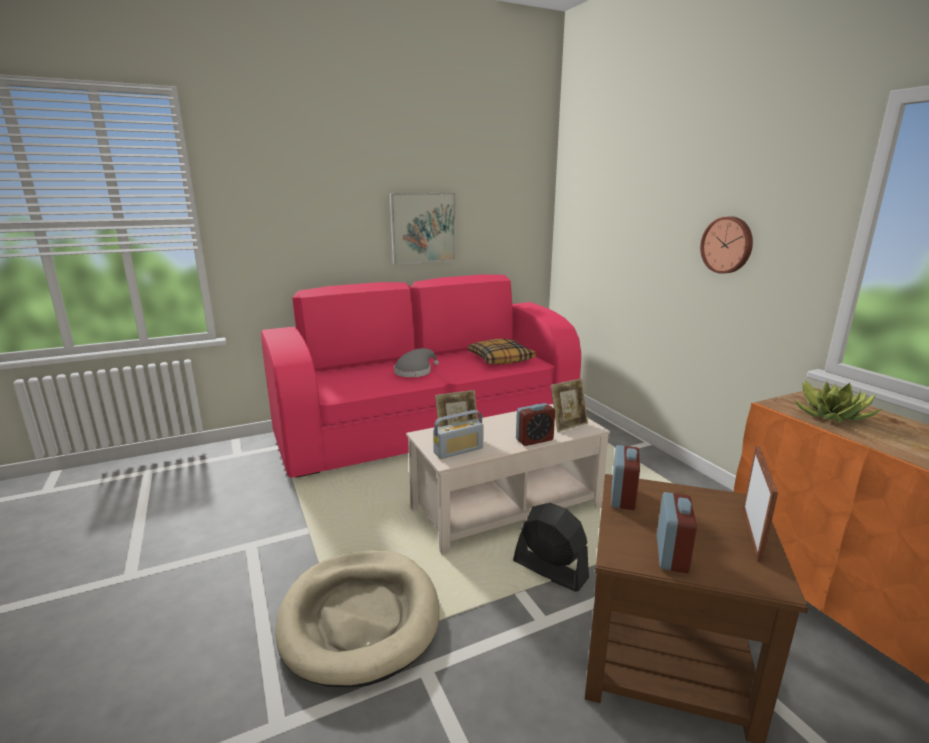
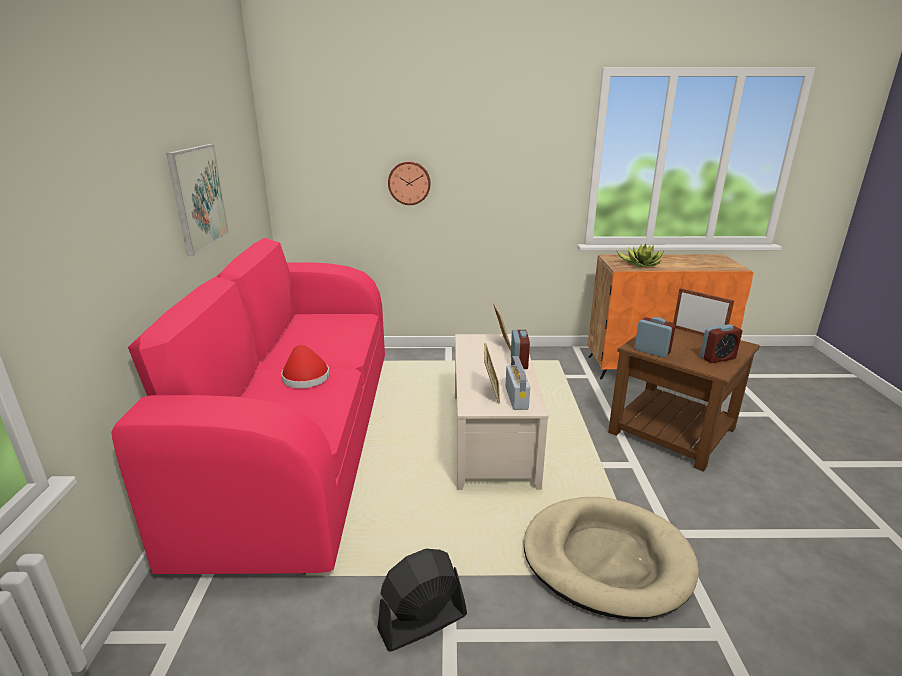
camera: 65 degrees left, 5 degrees up
(415, 371) = (305, 376): grey hat -> red hat
(500, 359) = (329, 328): pillow -> none
(549, 570) = (582, 443): black fan -> black fan (422, 622)
(671, 554) = (717, 358): alarm clock -> alarm clock turned 120 degrees clockwise
(727, 245) = (501, 171): wall clock -> wall clock (409, 183)

